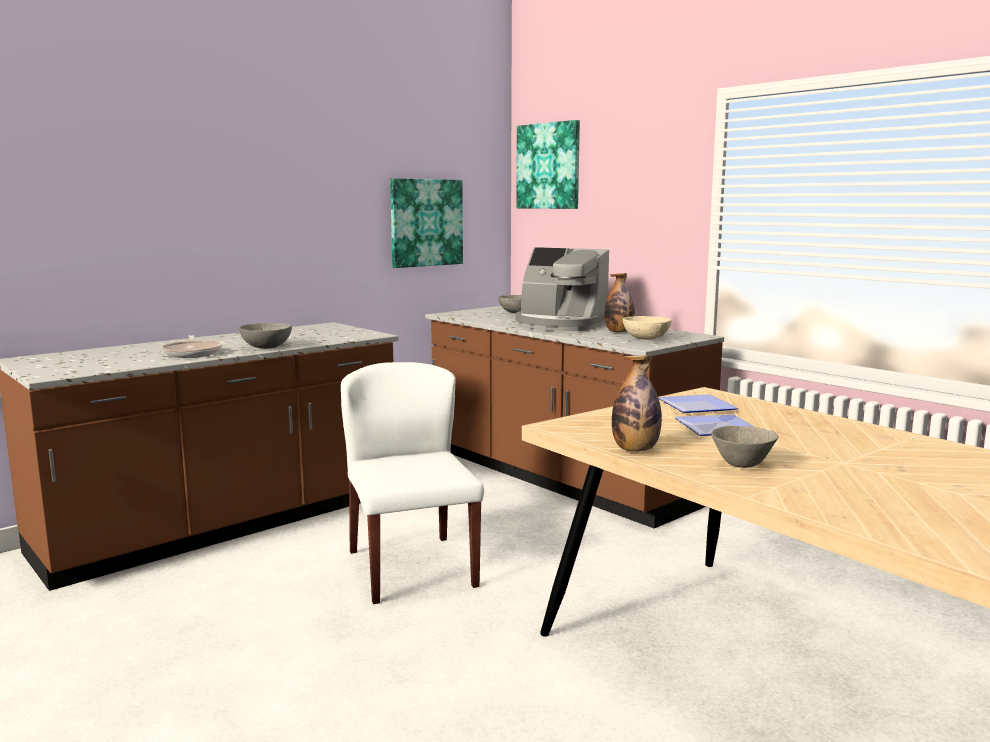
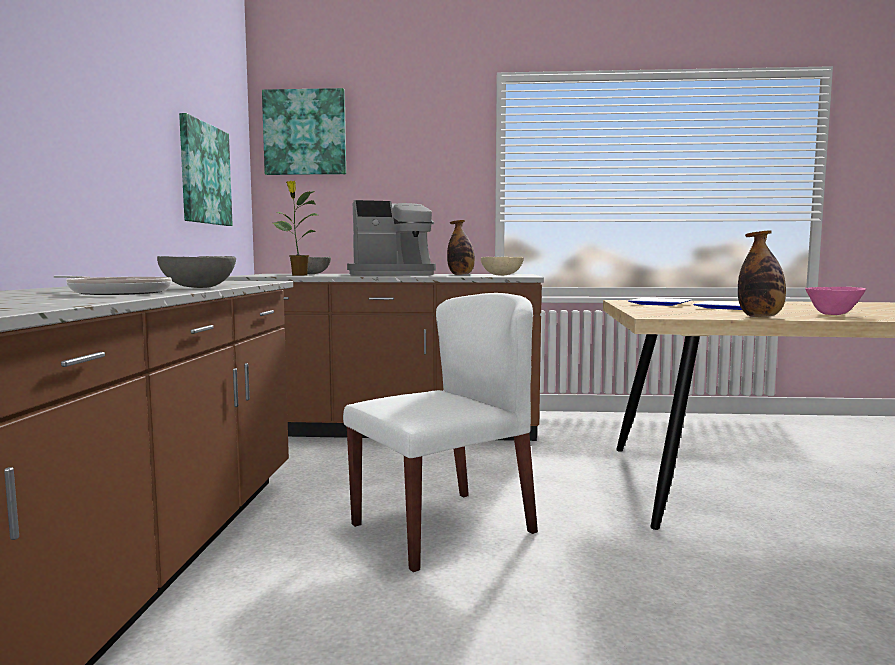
camera: 45 degrees left, 5 degrees down
(411, 567) = (444, 527): white chair -> white chair turned 120 degrees clockwise
(487, 316) = (298, 275): none -> potted plant
(741, 465) = (833, 314): grey bowl -> pink bowl

